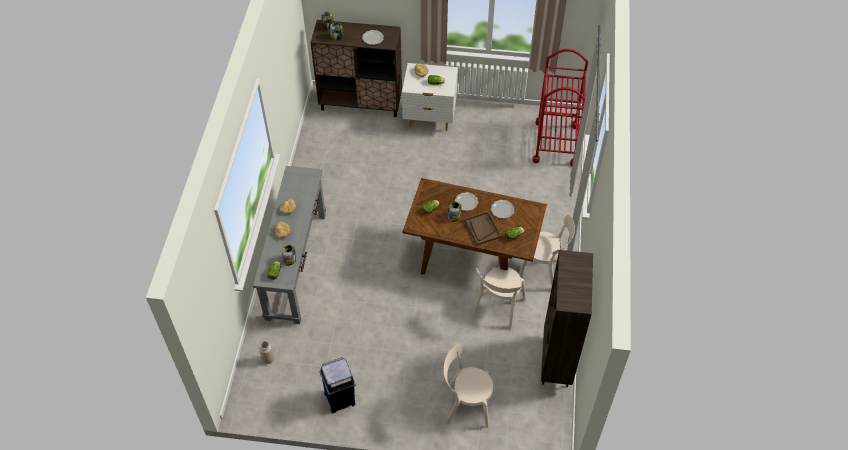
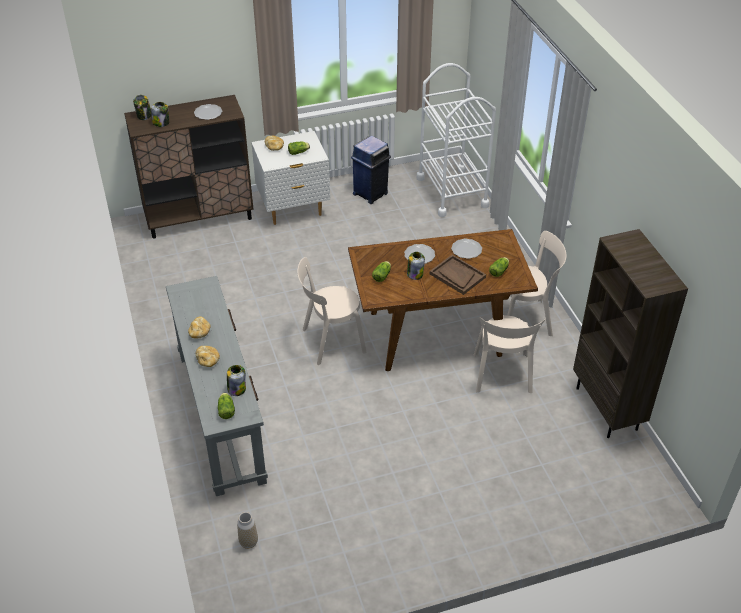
camera: 25 degrees left, 10 degrees down
(340, 398) = (375, 552): blue trash can -> blue trash can (370, 193)
(465, 405) = (536, 496): beige chair -> beige chair (330, 341)
(555, 143) = (452, 192): red cart -> white cart

